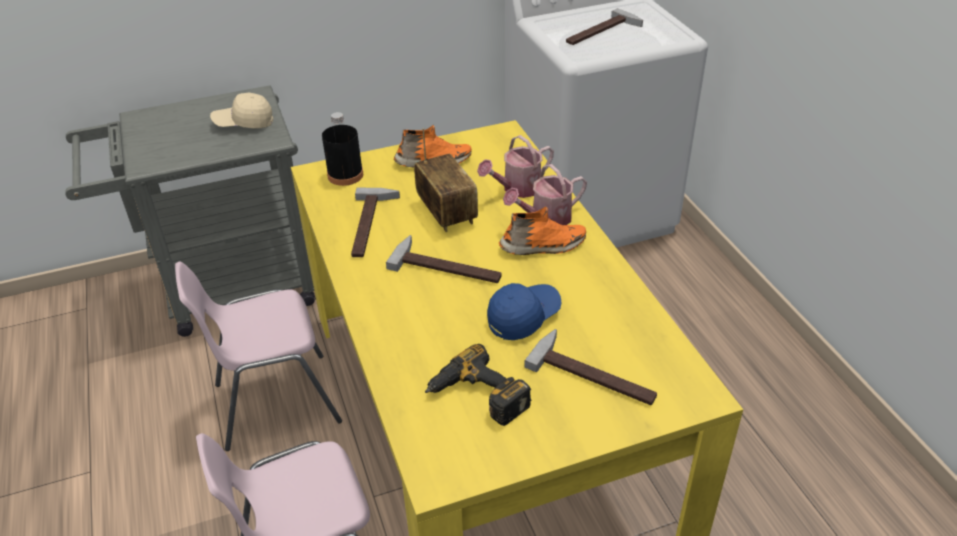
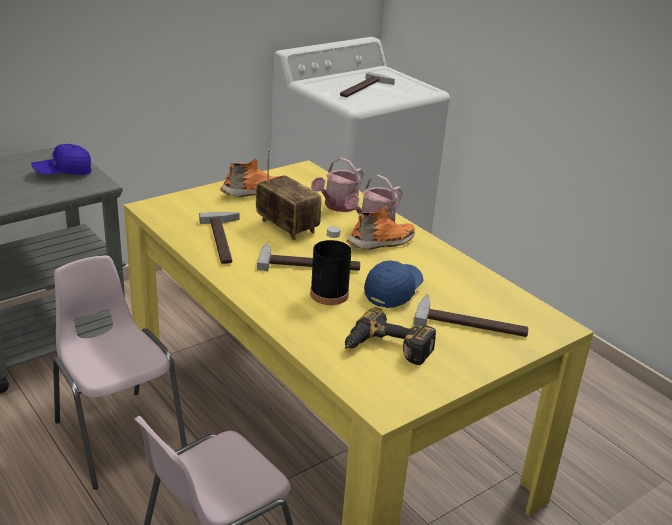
camera: 20 degrees left, 10 degrees down
(244, 123) = (63, 173): beige cap -> blue cap
(275, 402) = (119, 435): pink chair -> pink chair turned 90 degrees clockwise
(345, 175) = (180, 207): black bottle -> black bottle (329, 294)

